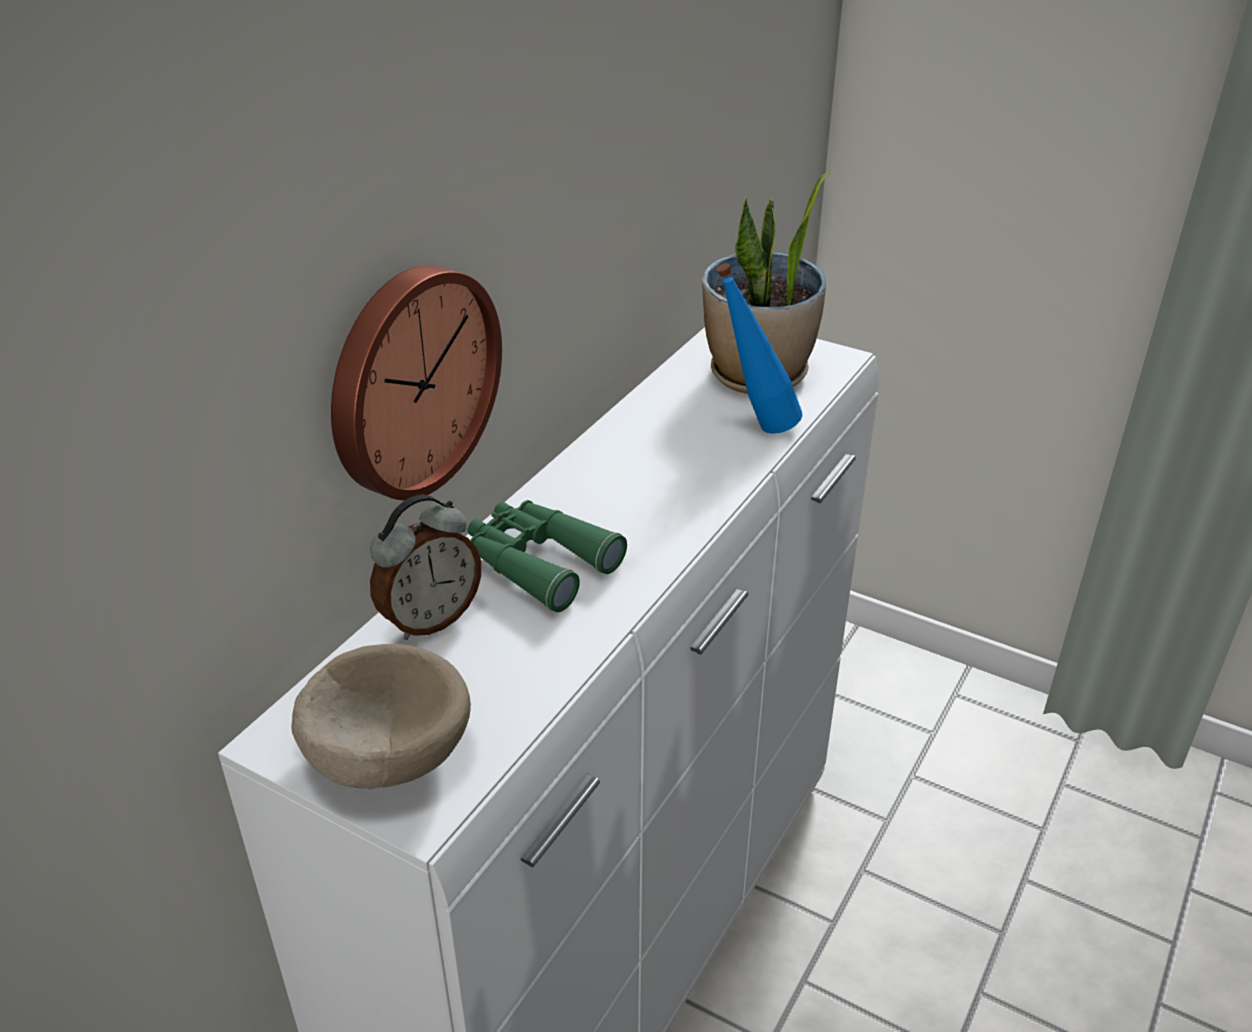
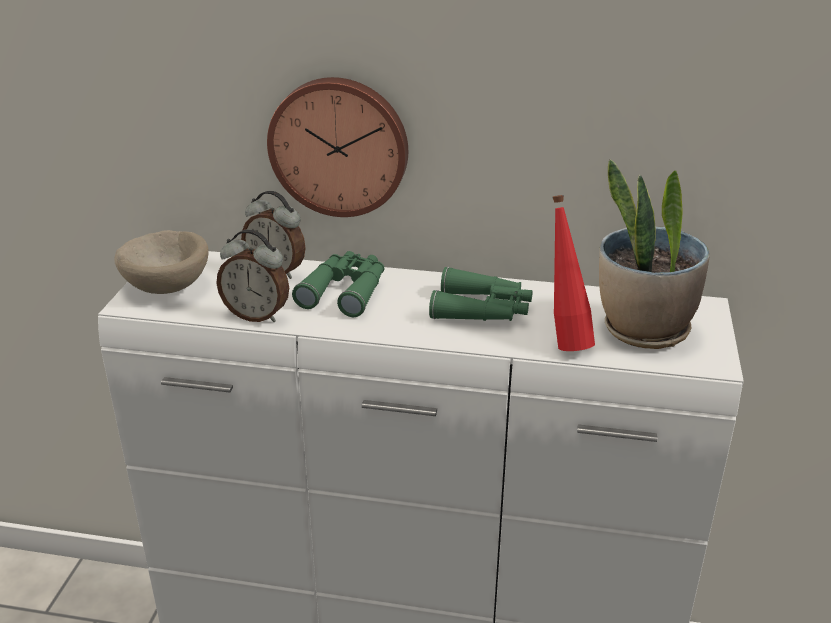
camera: 70 degrees right, 5 degrees down
(554, 661) = (257, 315): none -> alarm clock
(657, 463) = (482, 310): none -> green binoculars
(754, 427) = (564, 340): blue bottle -> red bottle

